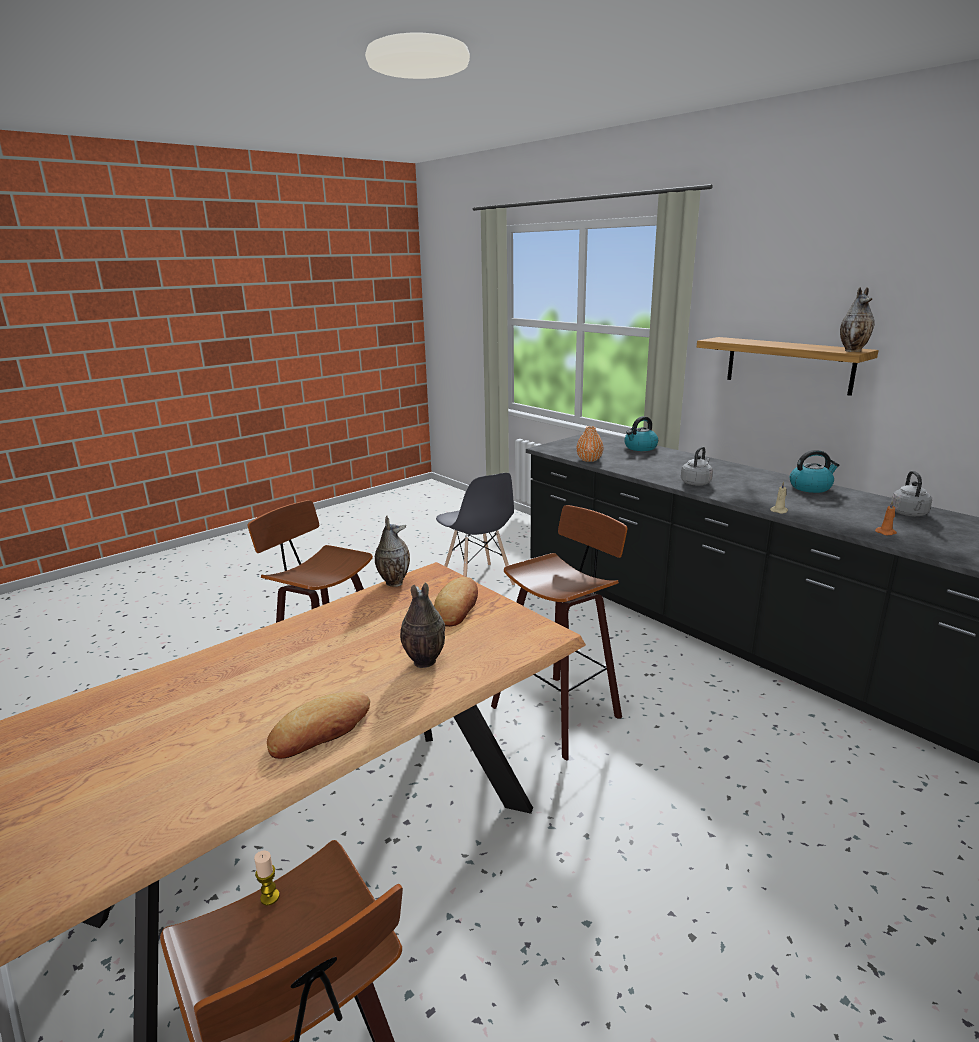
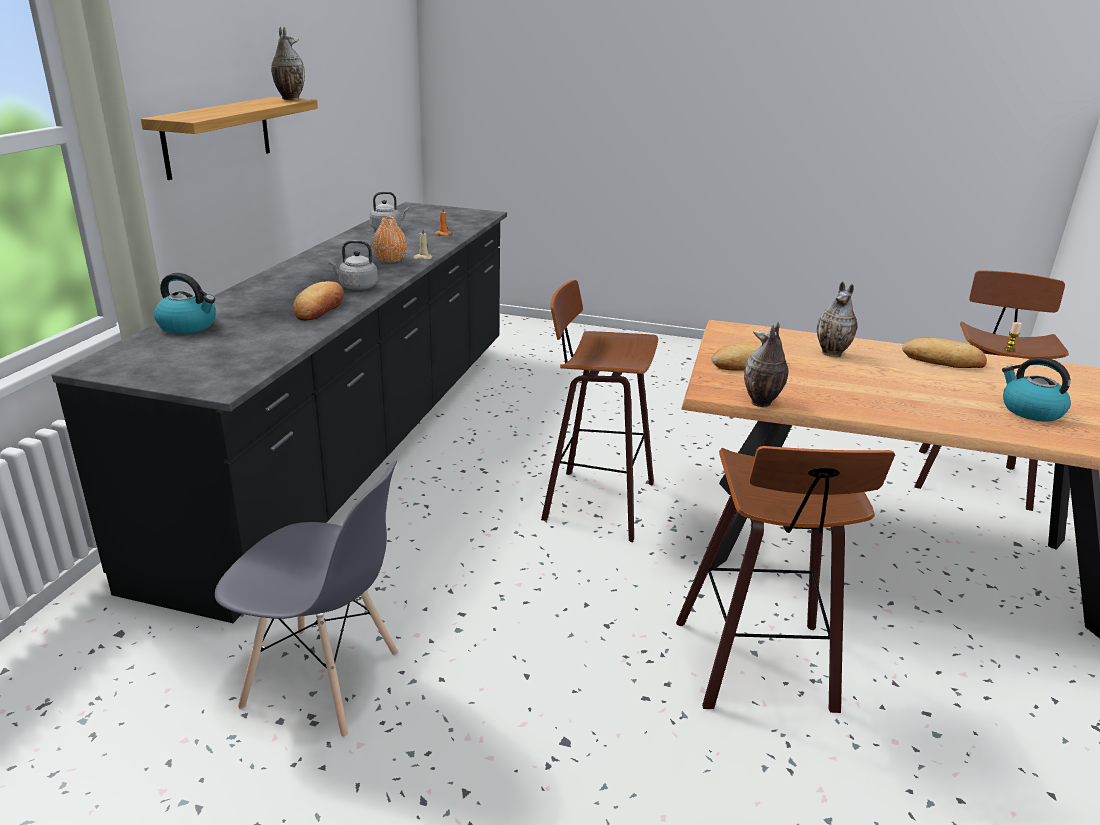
camera: 125 degrees left, 5 degrees up
(477, 581) = (323, 681): grey chair -> grey chair turned 75 degrees clockwise
(589, 459) = (285, 346): orange vase -> orange vase (390, 260)
(653, 471) = (320, 307): none -> bread
(810, 487) = (333, 251): kettle -> kettle (1030, 410)

